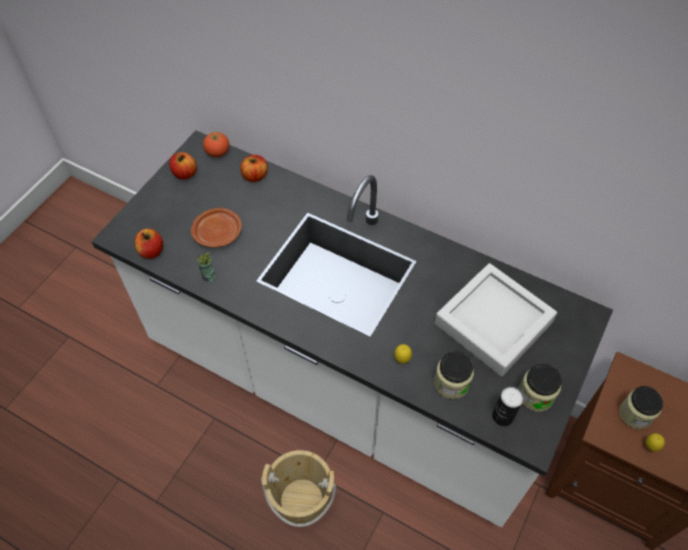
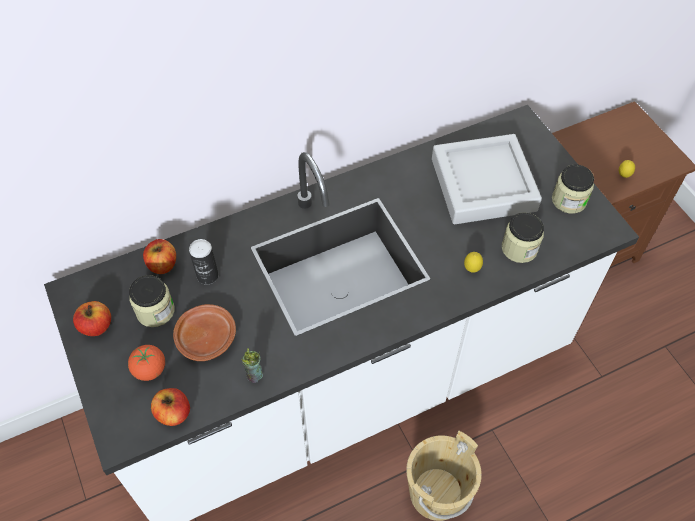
camera: 55 degrees left, 0 degrees up
(218, 153) = (98, 280): tomato -> tomato (150, 370)
(502, 416) = (573, 233): can -> can (207, 275)
(635, 414) = (592, 166): jar -> jar (155, 311)

